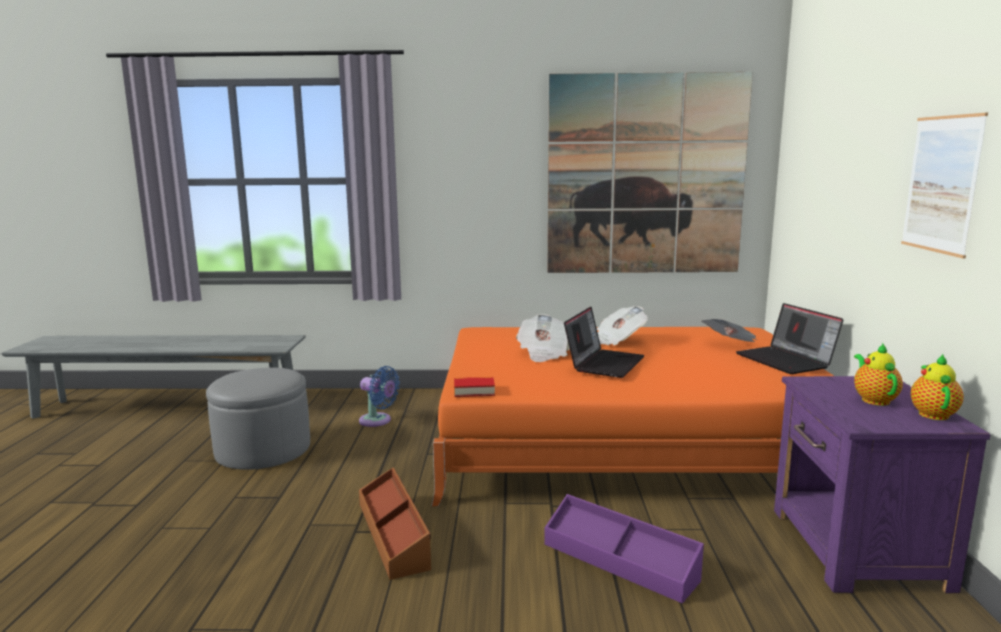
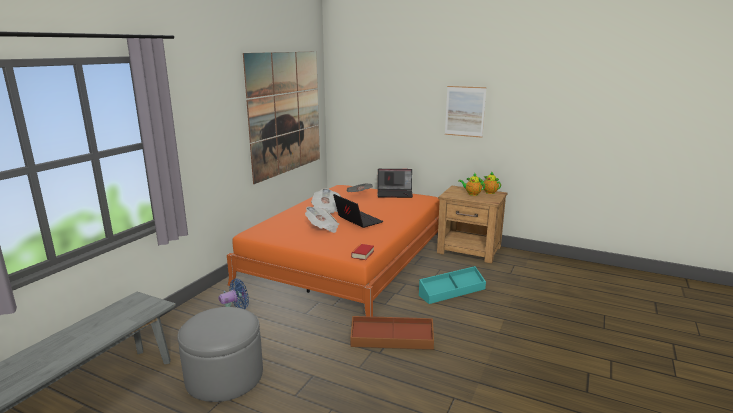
camera: 65 degrees left, 5 degrees up
(620, 561) = (451, 291): purple storage box -> turquoise storage box
(856, 549) = (469, 250): purple nightstand -> brown nightstand

